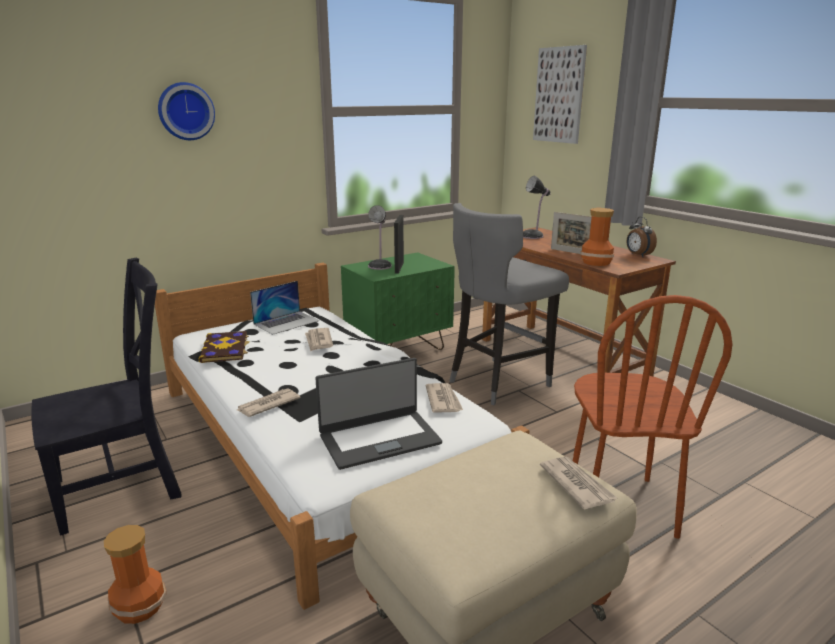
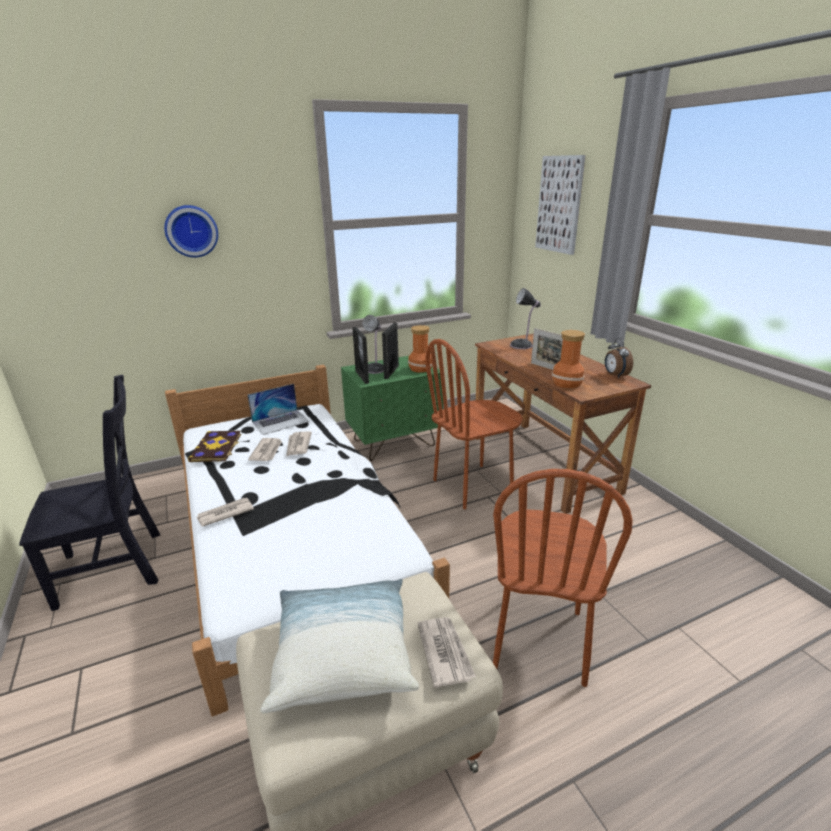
camera: 10 degrees right, 5 degrees up
(138, 607) = (83, 692): vase -> vase (420, 368)
(369, 272) = (362, 377): none -> picture frame
(379, 439) = (303, 562): laptop -> none
(443, 400) = (380, 522): newspaper -> newspaper (267, 451)
(477, 496) = (343, 655): none -> pillow
(498, 381) = (472, 485): grey stool -> brown chair

